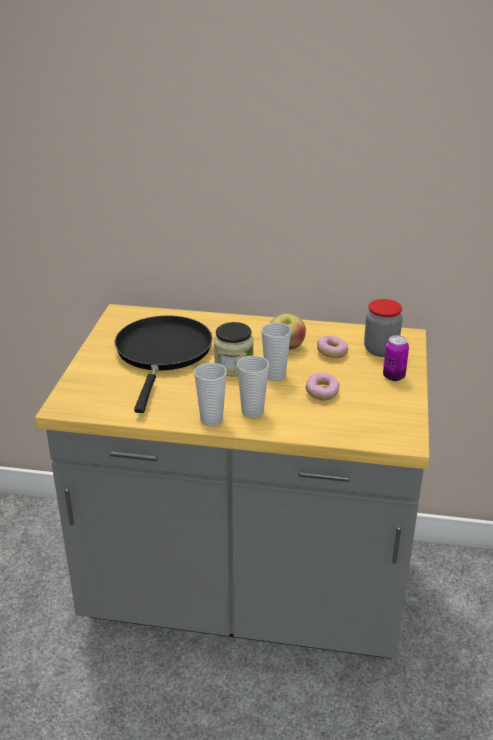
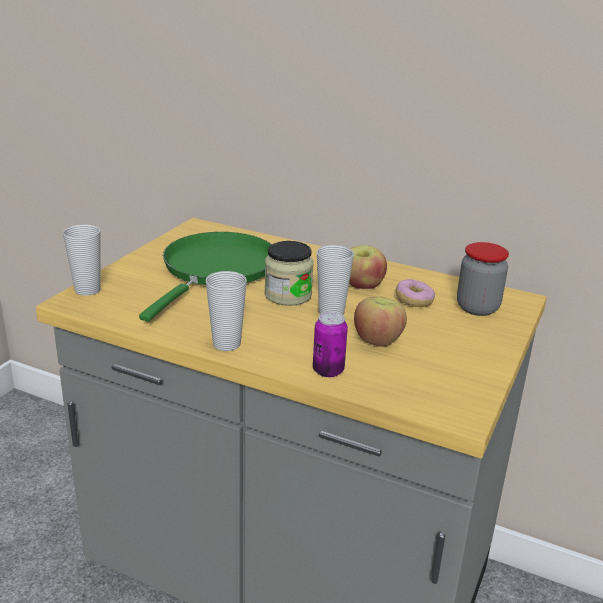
camera: 15 degrees right, 5 degrees down
(163, 354) = (216, 270): black frying pan -> green frying pan
(252, 411) = (280, 345): cup -> cup (87, 290)
(322, 393) = (378, 340): donut -> apple
(393, 376) = (480, 338): can -> can (328, 371)

